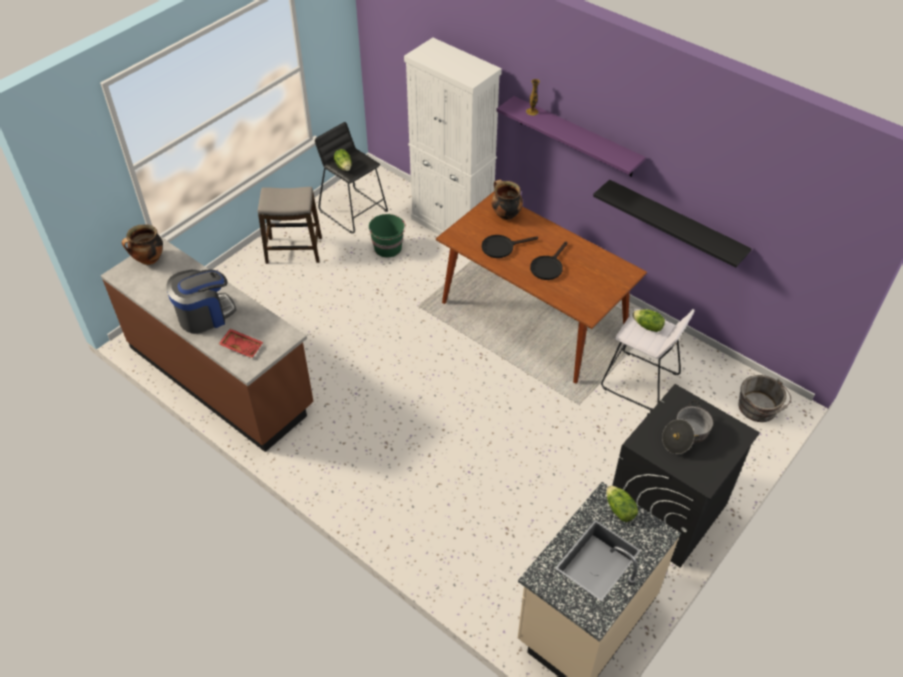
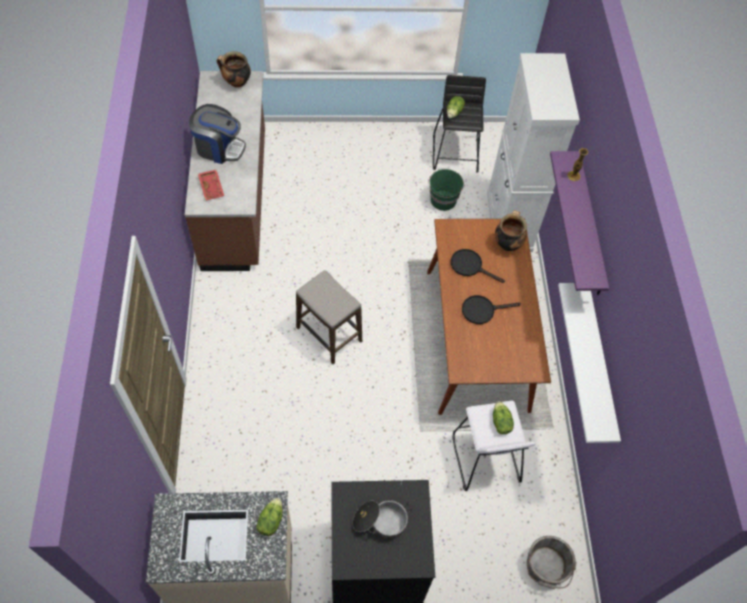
camera: 45 degrees right, 10 degrees up
(294, 250) = (381, 150): stool -> stool (329, 335)
(675, 223) = (600, 364): black shelf -> white shelf

